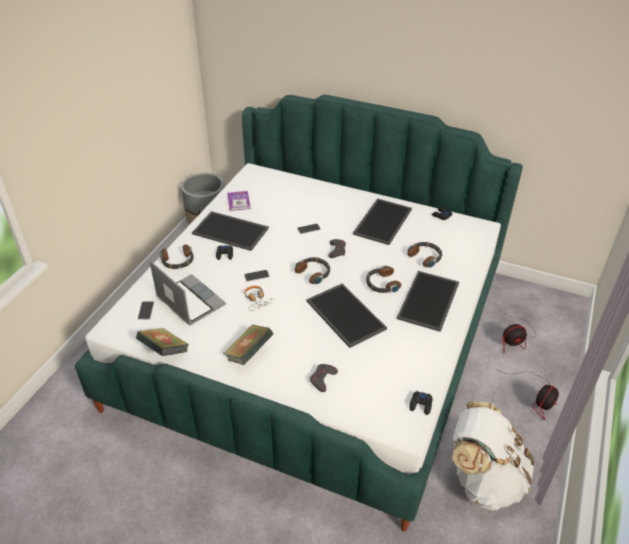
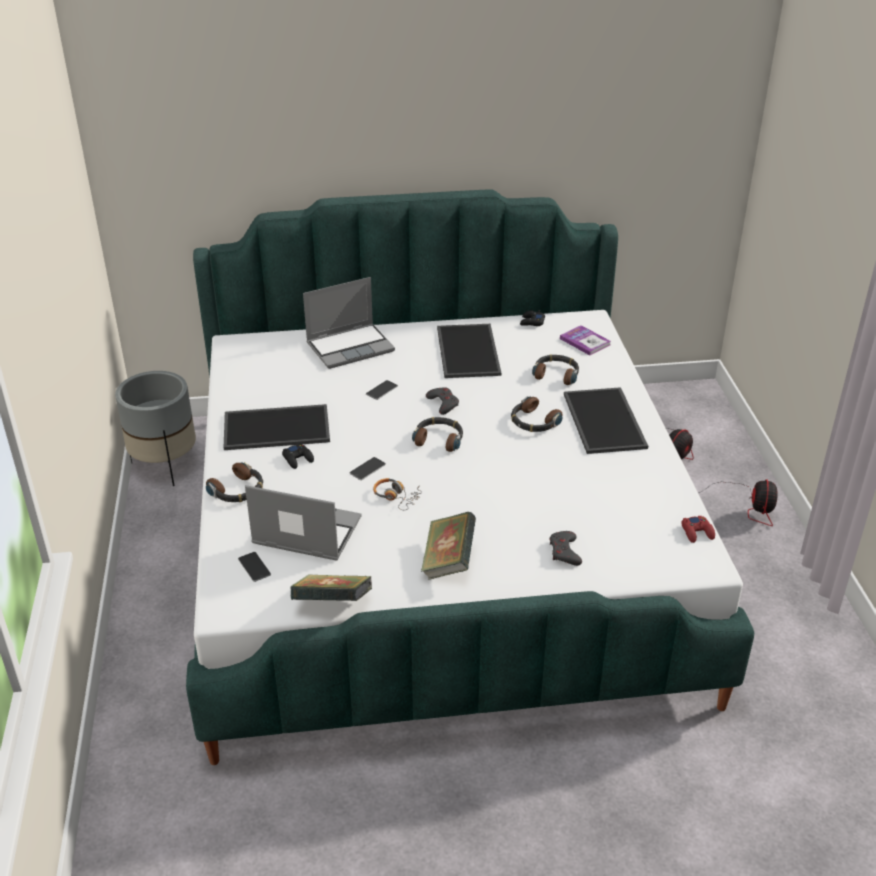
camera: 30 degrees left, 5 degrees down
(239, 201) = (251, 388): book -> book (585, 341)
(315, 195) = (351, 347): none -> laptop
(344, 315) = (522, 472): tray -> none
(421, 405) = (697, 532): black game controller -> red game controller
(483, 479) = (760, 616): white backpack -> none

